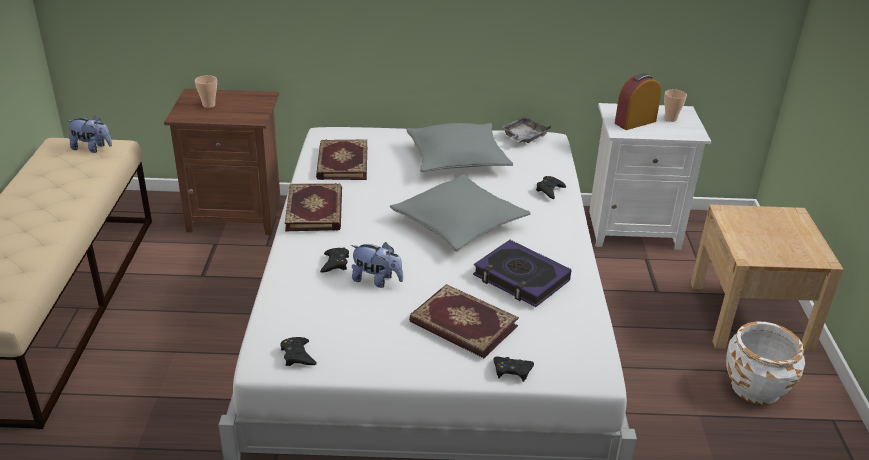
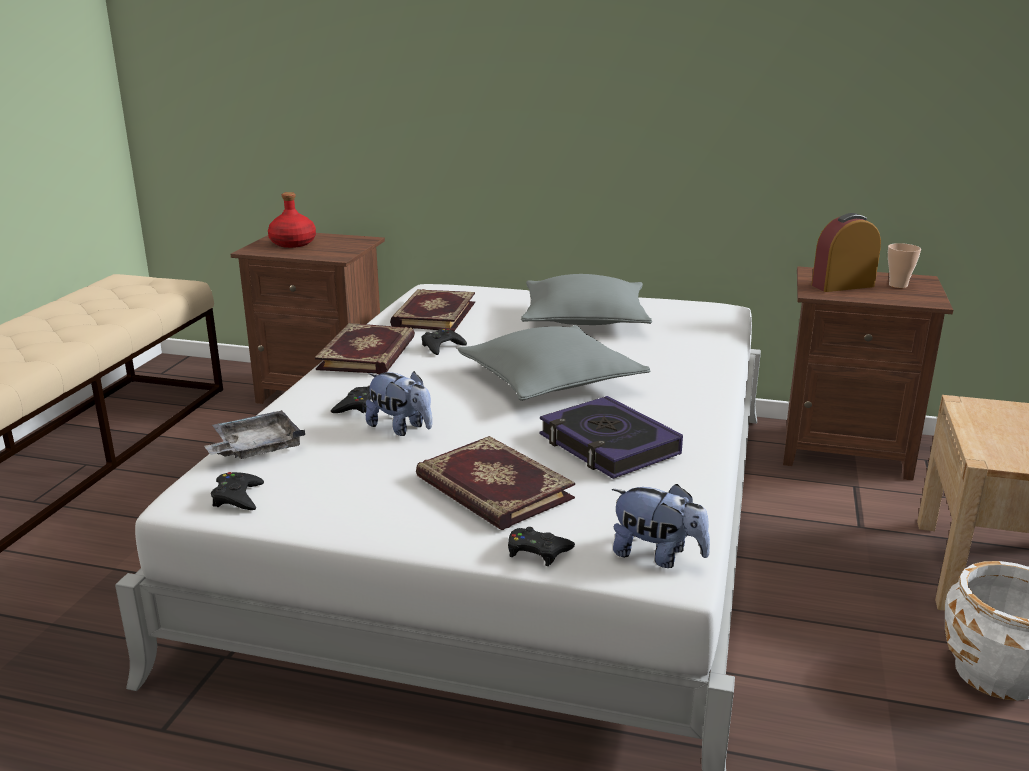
camera: 15 degrees right, 10 degrees down
(92, 148) = (152, 284): plush toy -> plush toy (657, 556)
(209, 105) = (293, 243): cup -> red bottle
(523, 137) = (685, 304): grey tray -> grey tray (256, 448)
(549, 190) = (698, 356): black game controller -> black game controller (442, 346)
(632, 228) = (844, 450): white nightstand -> brown nightstand

